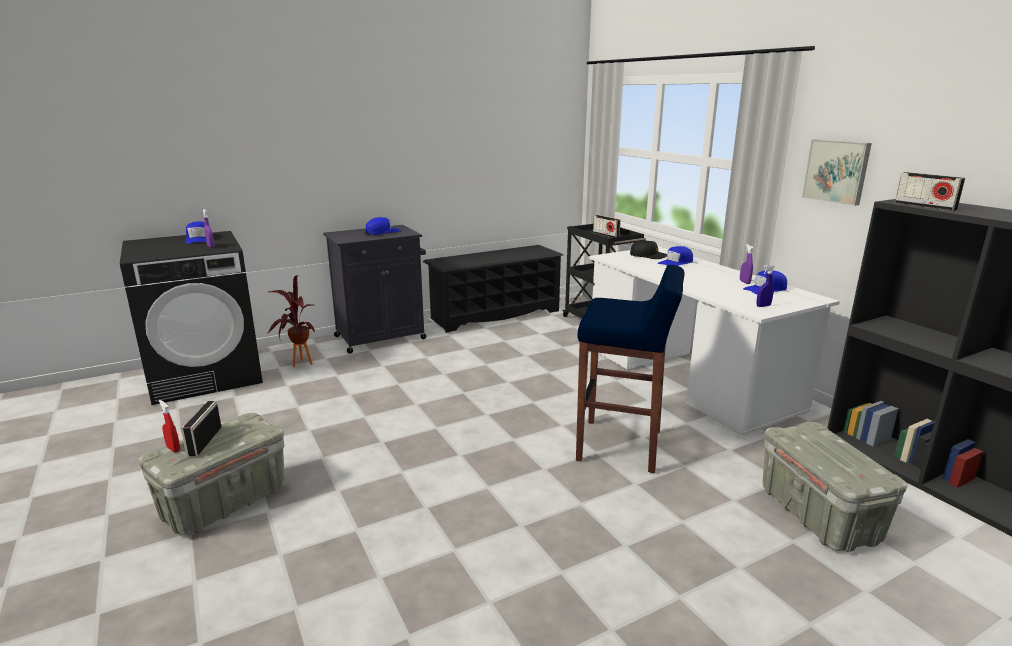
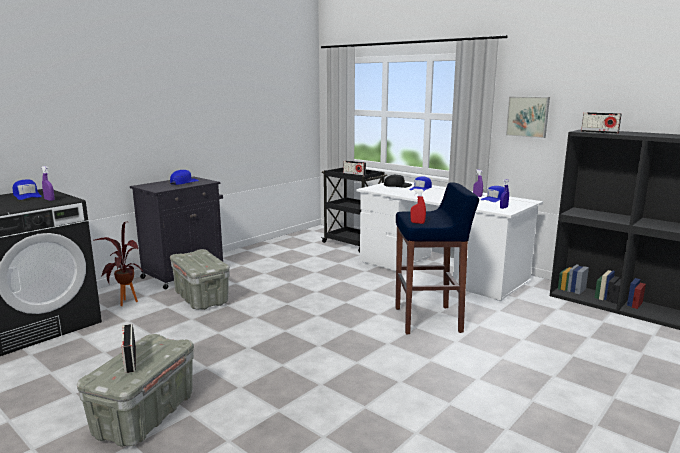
camera: 20 degrees left, 5 degrees down
(173, 449) = (106, 370): red spray bottle -> red spray bottle (417, 223)
(495, 314) = (268, 247): black shoe rack -> none
(819, 515) = (576, 338): grey storage box -> grey storage box (202, 298)

